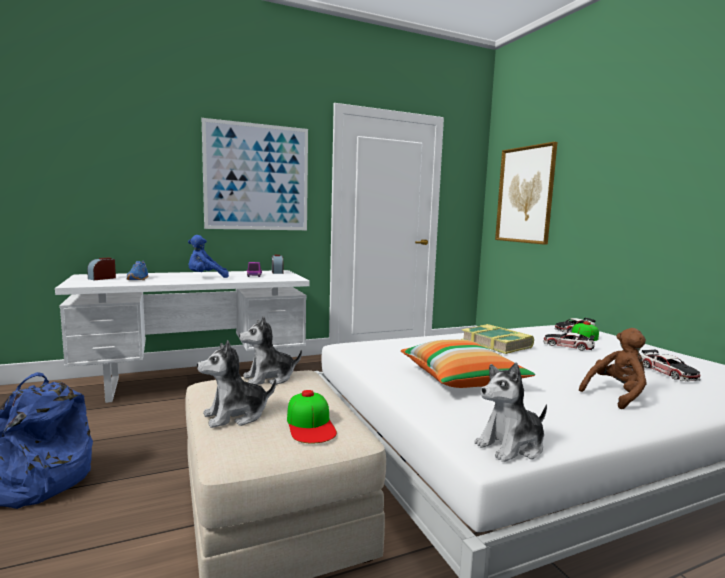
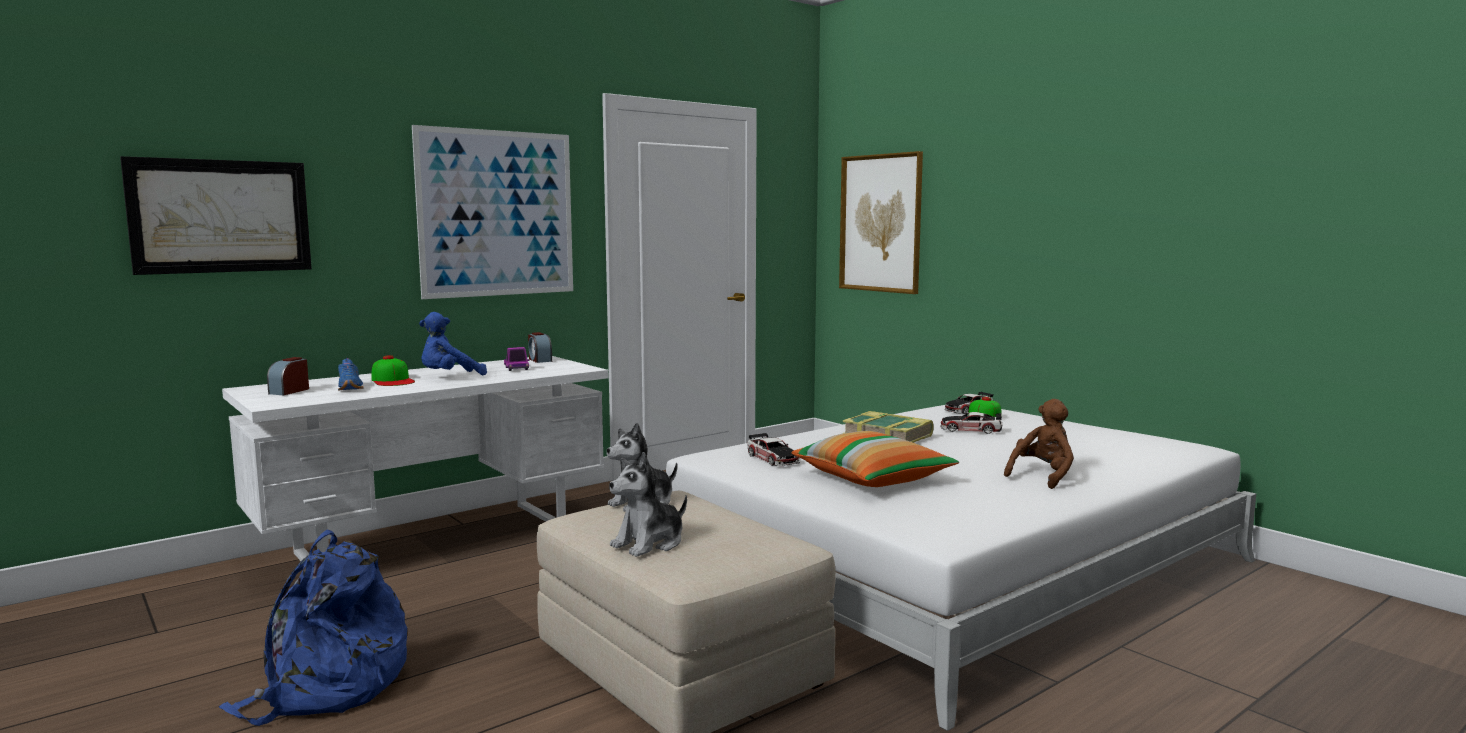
camera: 15 degrees left, 0 degrees up
(76, 169) = (221, 216): none -> picture
(310, 424) = (743, 540): cap -> cap (392, 380)
(511, 446) = (962, 532): plush toy -> none
(668, 372) = (1088, 447): toy car -> toy car (773, 458)

